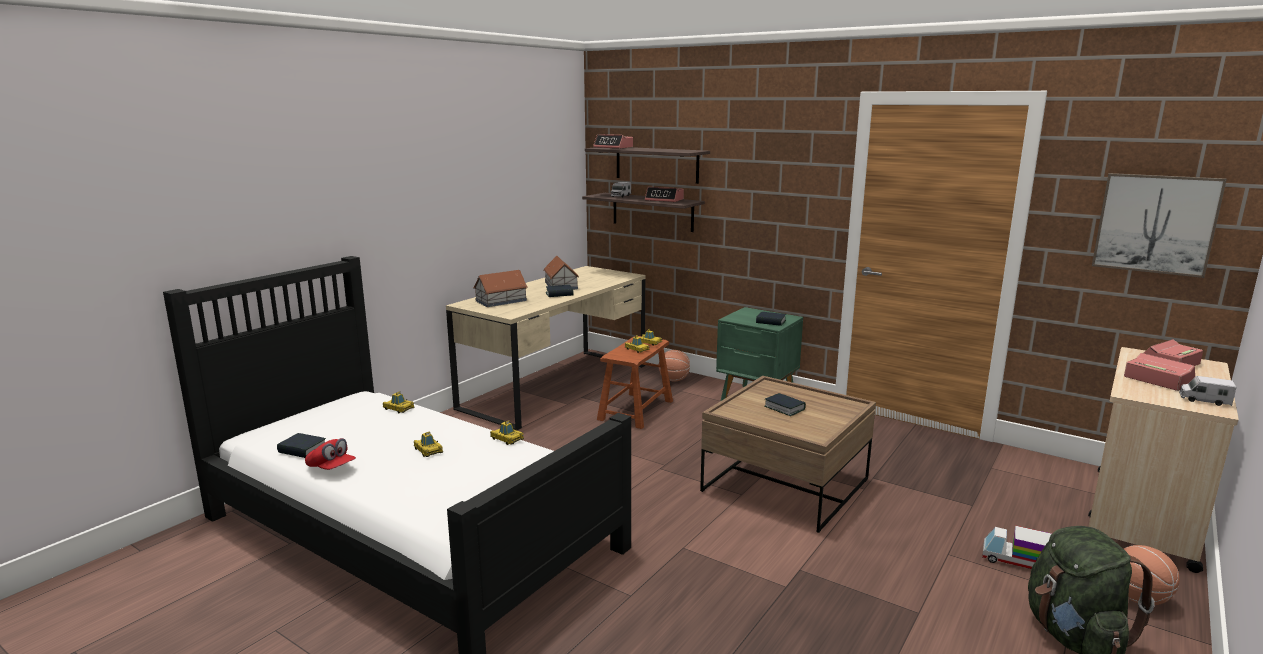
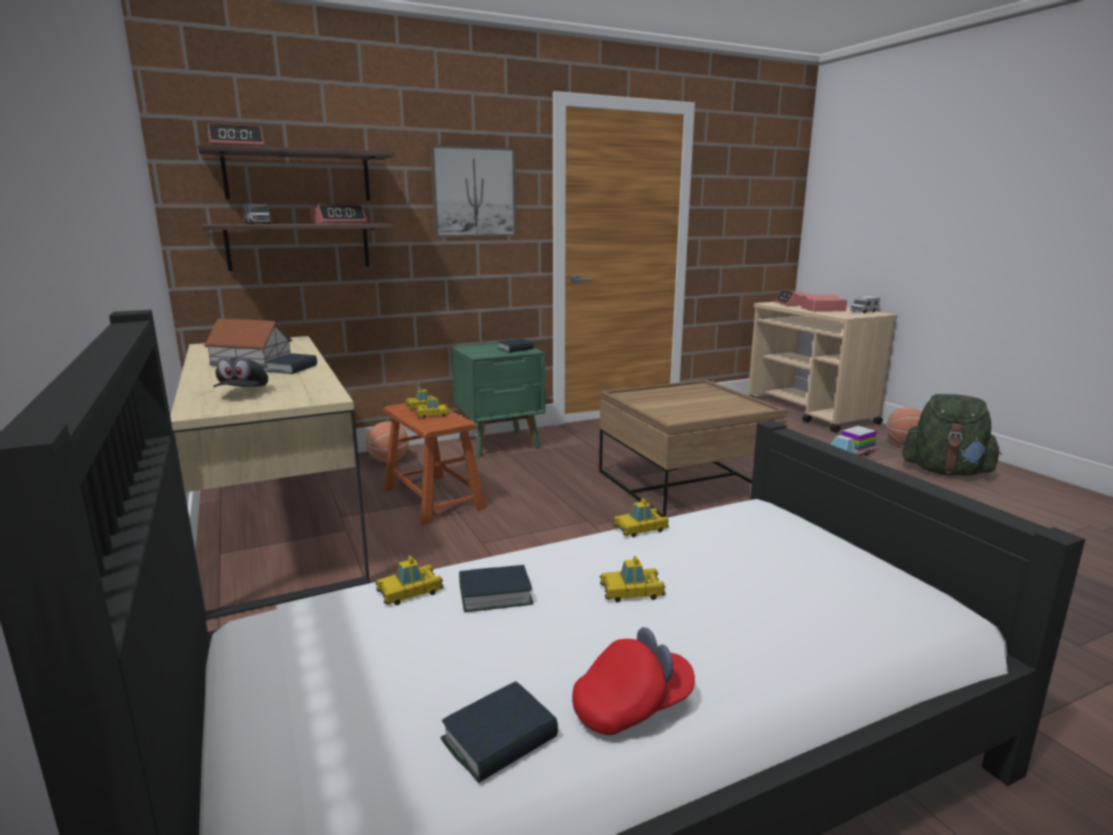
camera: 60 degrees left, 0 degrees up
(501, 300) = (243, 393): toy house -> black cap
(784, 408) = (685, 403): book -> book (495, 595)
(1155, 224) = (757, 209): picture -> picture (473, 192)

